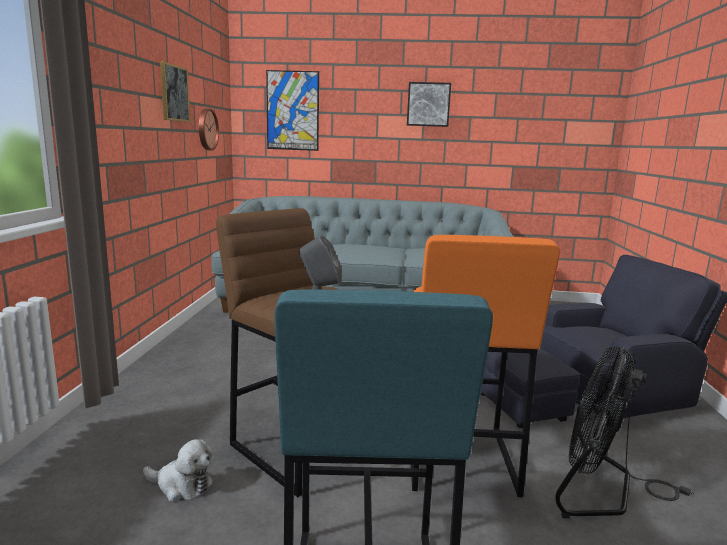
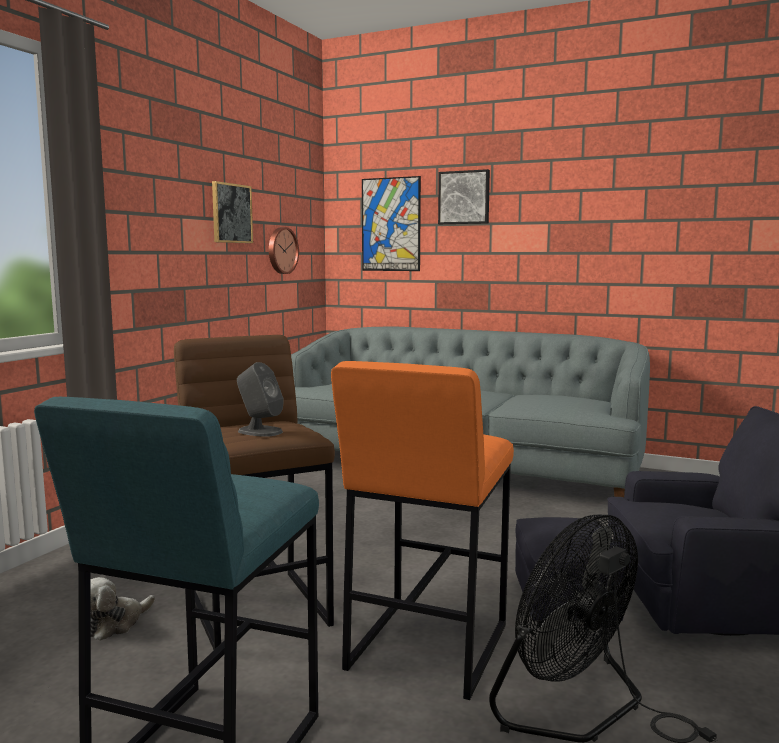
camera: 20 degrees right, 5 degrees down
(181, 485) = (115, 624): plush toy -> plush toy turned 90 degrees clockwise
(428, 104) = (554, 208): picture -> picture (464, 197)

